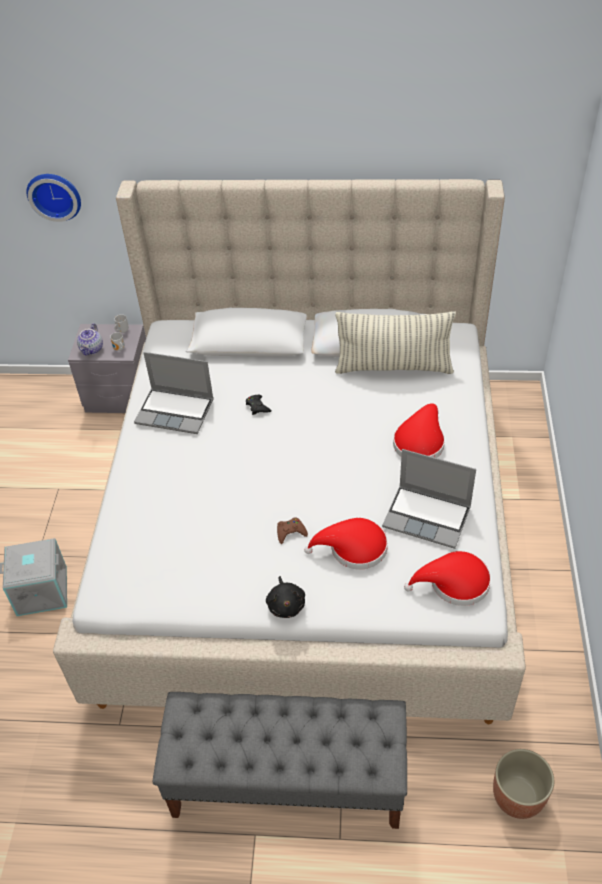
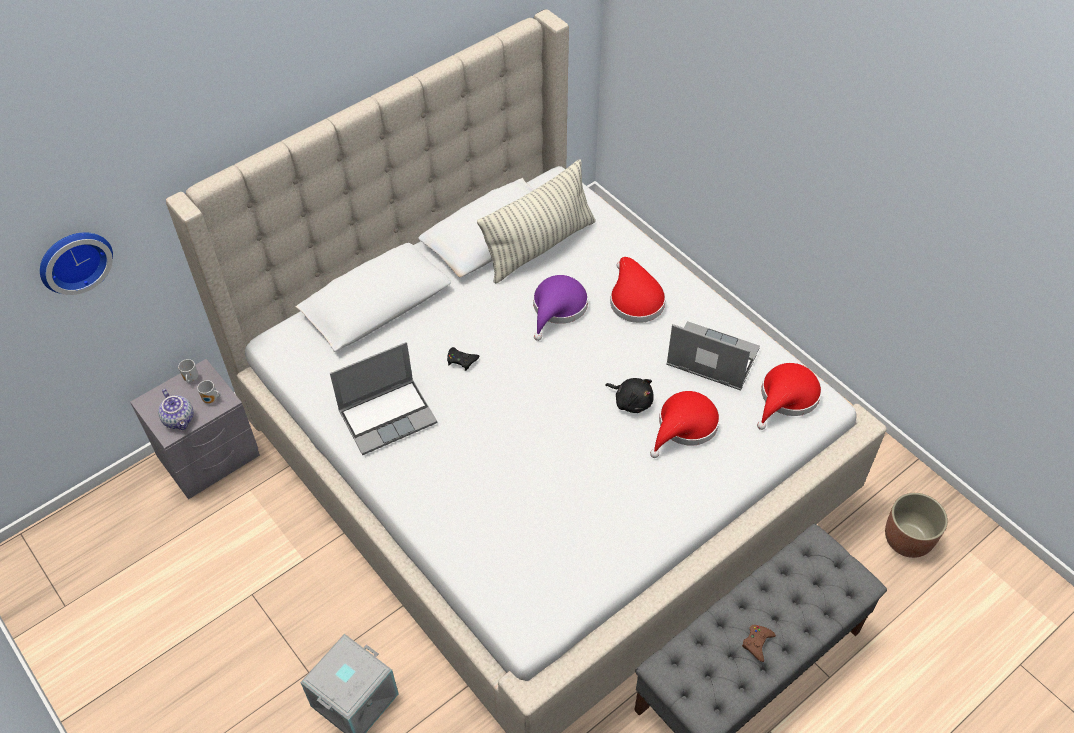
camera: 45 degrees left, 5 degrees up
(286, 604) = (686, 511): black plush toy -> black plush toy (631, 401)
(290, 532) = (621, 450): brown game controller -> brown game controller (757, 643)
(359, 414) = (558, 308): none -> purple hat
(428, 517) = (711, 358): laptop -> laptop turned 135 degrees counterclockwise

